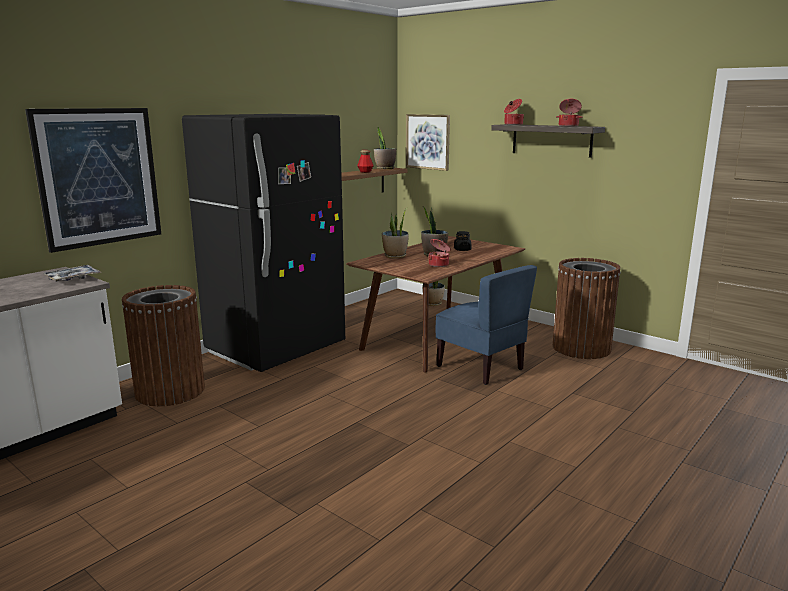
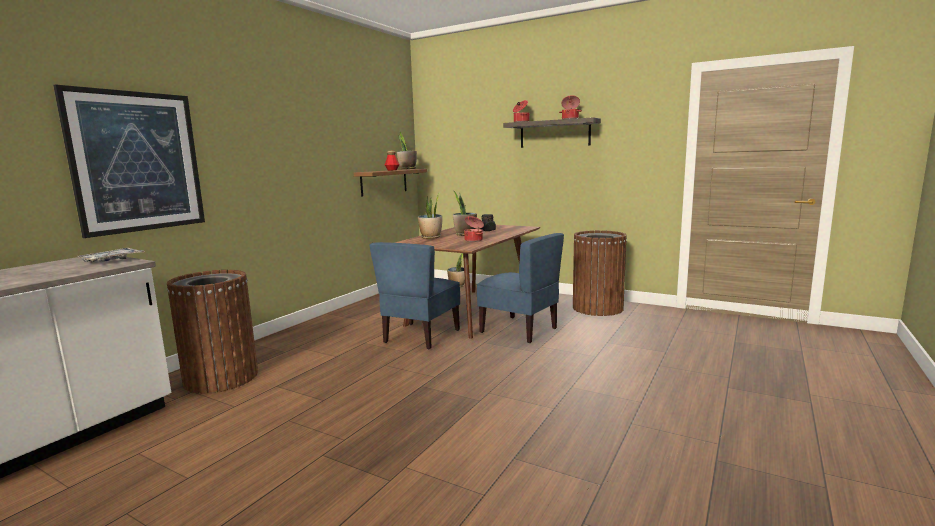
camera: 10 degrees left, 5 degrees down
(276, 349) = (323, 332): black fridge -> none
(373, 364) = (420, 336): none -> blue chair
(428, 142) = (443, 145): picture -> none

